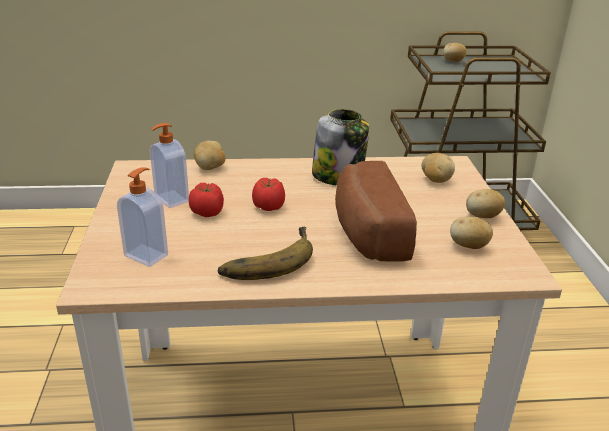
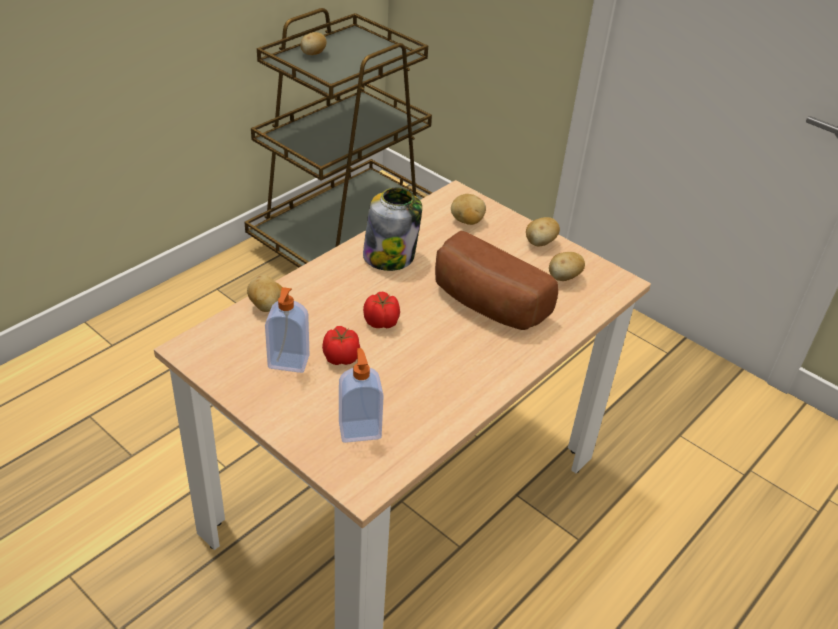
camera: 45 degrees left, 10 degrees up
(265, 259) = (452, 375): banana -> none

